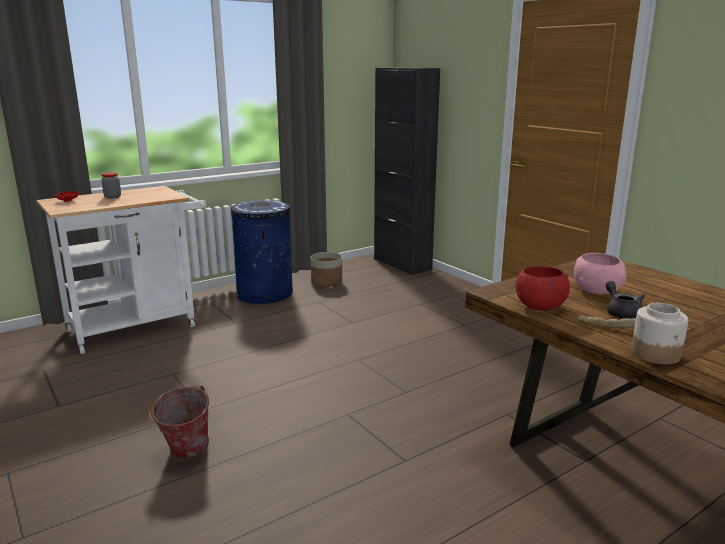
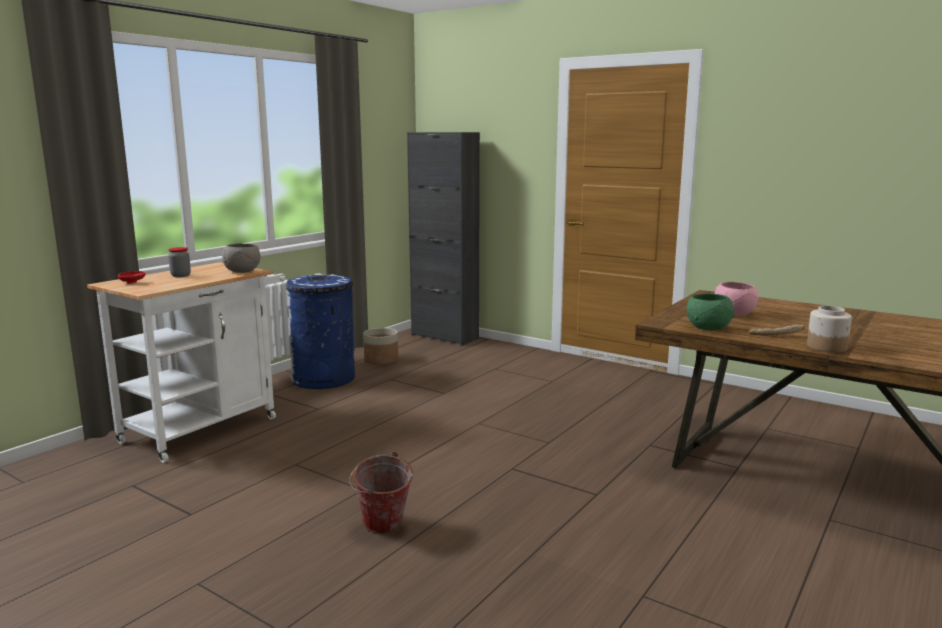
camera: 20 degrees left, 5 degrees down
(163, 197) = (242, 271): none -> grey bowl
(541, 306) = (708, 328): red bowl -> green bowl
(621, 312) = (770, 325): grey teapot -> none

